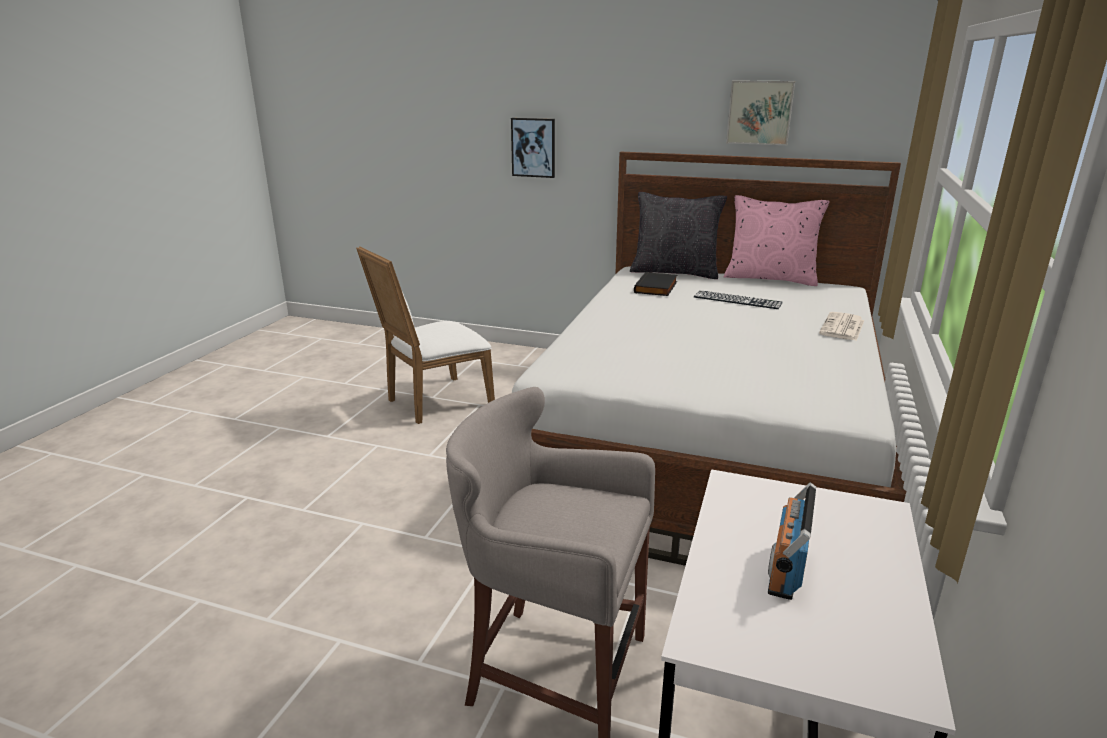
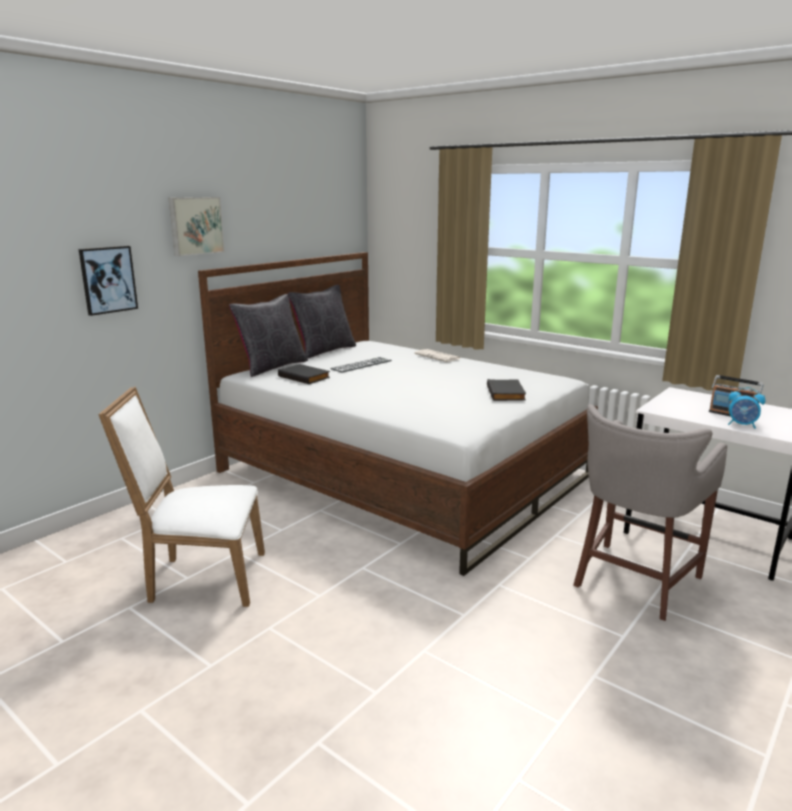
camera: 70 degrees left, 5 degrees down
(434, 402) = (201, 578): white chair -> white chair turned 105 degrees clockwise
(722, 382) = (507, 393): none -> black book
(724, 579) = (742, 425): none -> alarm clock
(760, 112) = (289, 225): picture -> picture (195, 225)
(770, 278) = (324, 350): pink pillow -> black pillow

